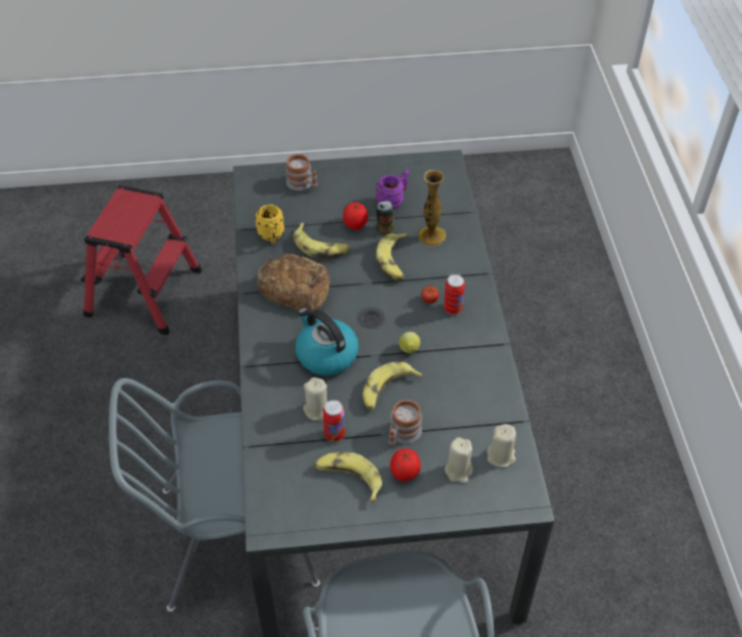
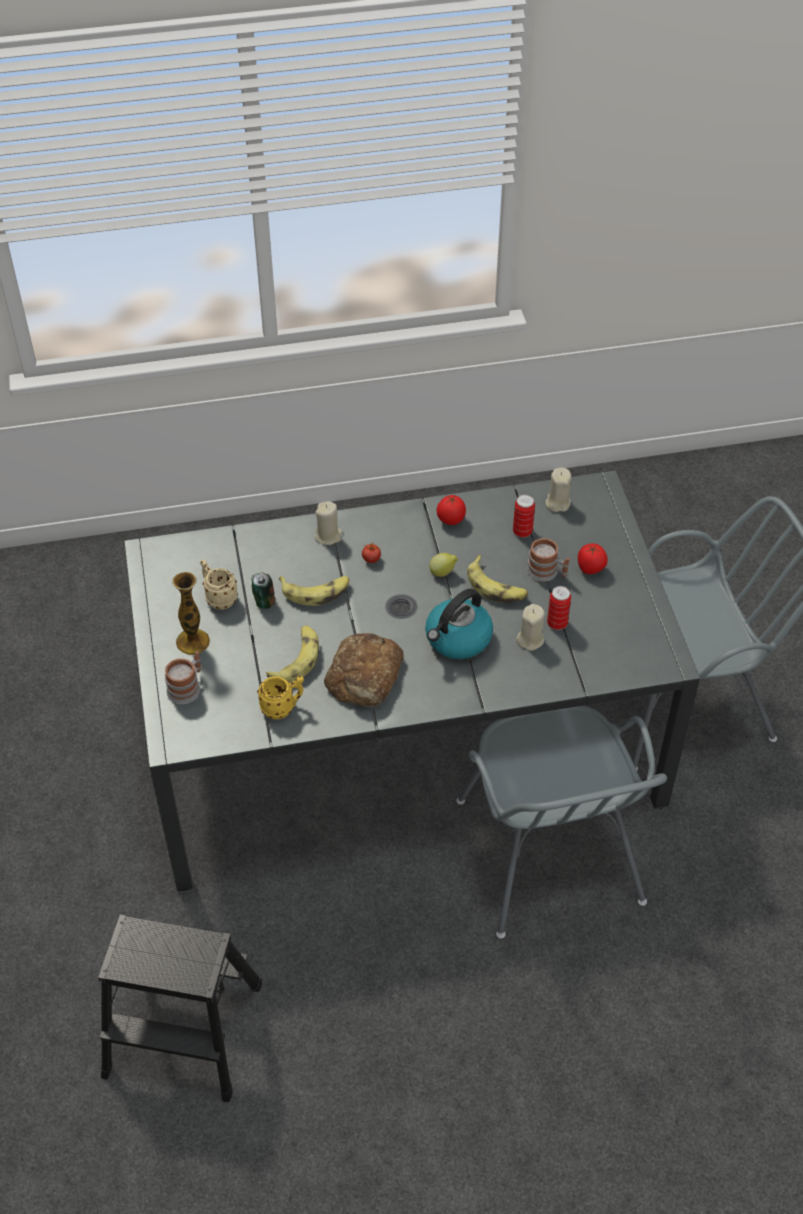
camera: 95 degrees left, 0 degrees up
(143, 293) = (184, 1028): red step ladder -> black step ladder
(349, 478) = (604, 608): banana -> none
(355, 225) = (258, 629): tomato -> tomato (450, 520)
(393, 202) = (218, 597): purple mug -> beige mug
(432, 236) = (274, 561): vase -> vase (192, 642)
(452, 309) = (381, 540): can -> can (522, 532)
(458, 470) = (579, 531): beige candle -> beige candle (328, 536)

